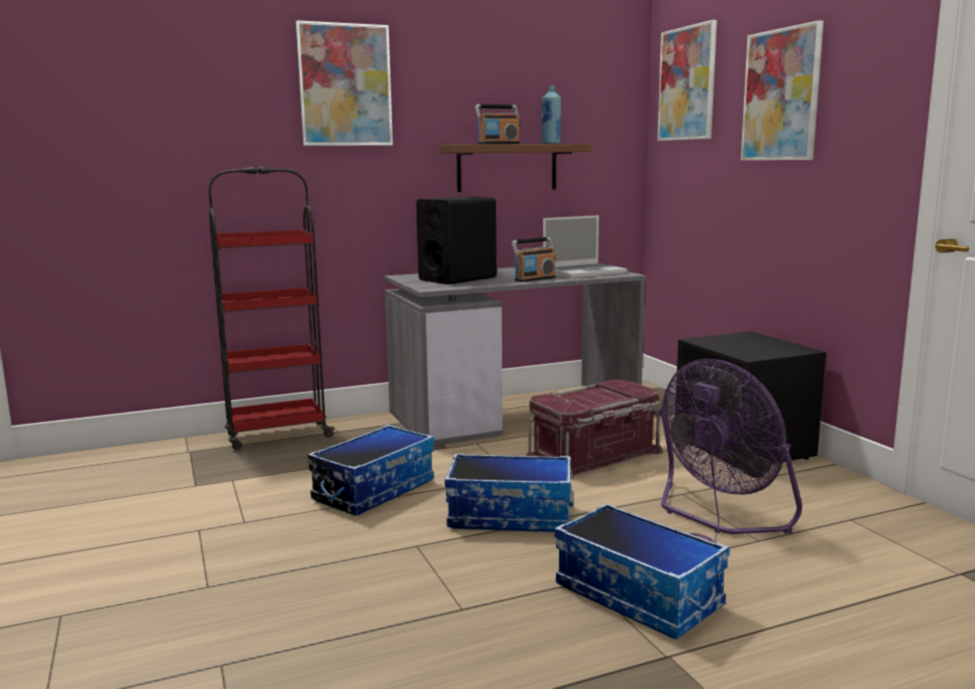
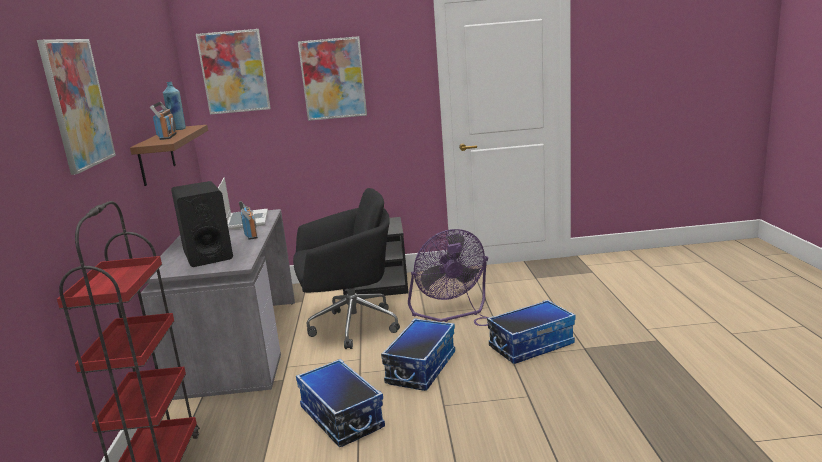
camera: 70 degrees left, 5 degrees up
(595, 455) = (350, 328): red storage box -> black office chair

